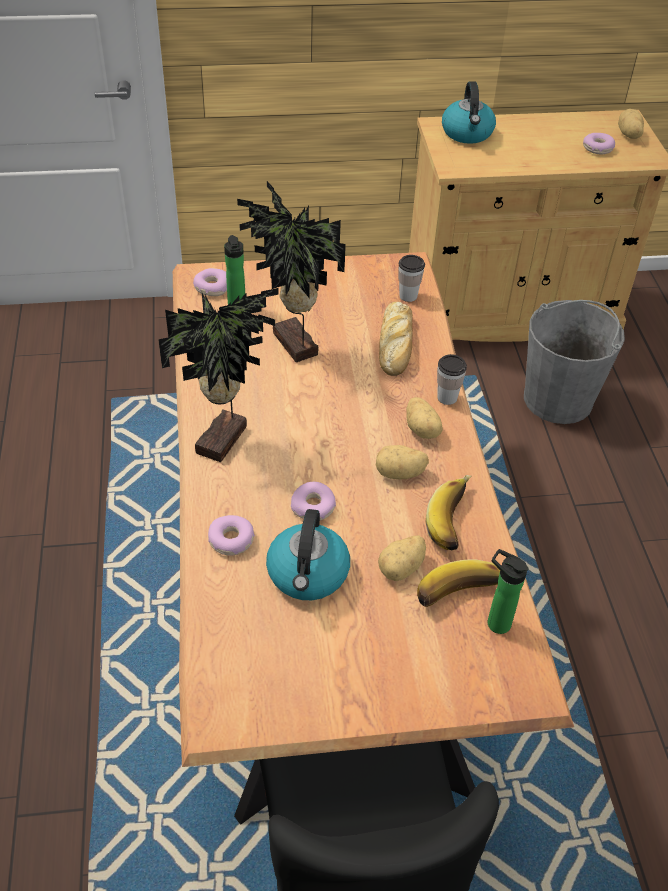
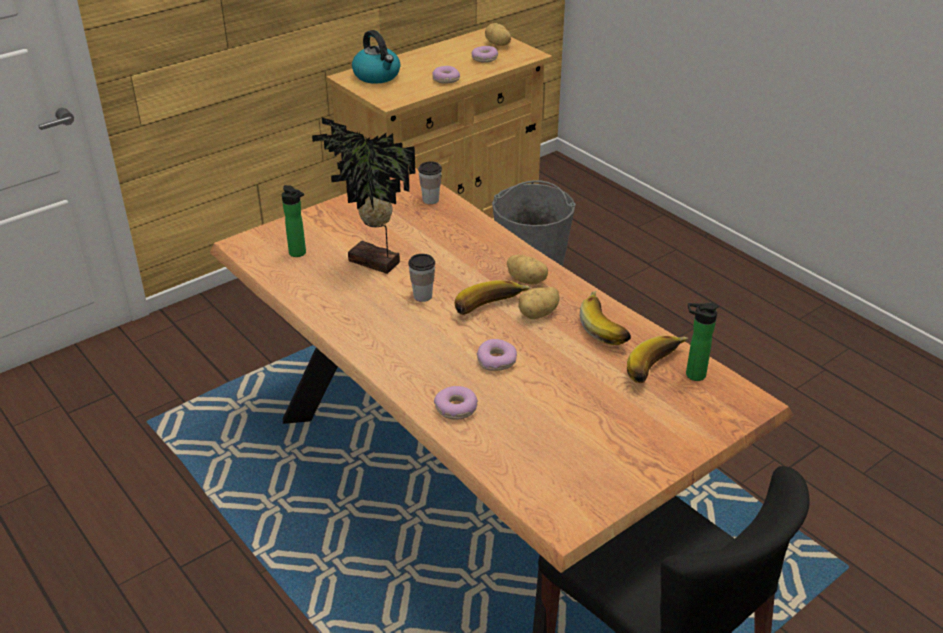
camera: 30 degrees left, 10 degrees down
(212, 287) = (263, 248): donut -> donut (445, 79)
(226, 440) = (384, 346): potted plant -> none
(308, 574) = (536, 404): kettle -> none
(358, 446) = (491, 309): none -> banana
(395, 345) = (453, 234): bread -> none
(402, 568) = (599, 371): potato -> none
(447, 397) = (525, 254): cup -> cup (422, 296)

